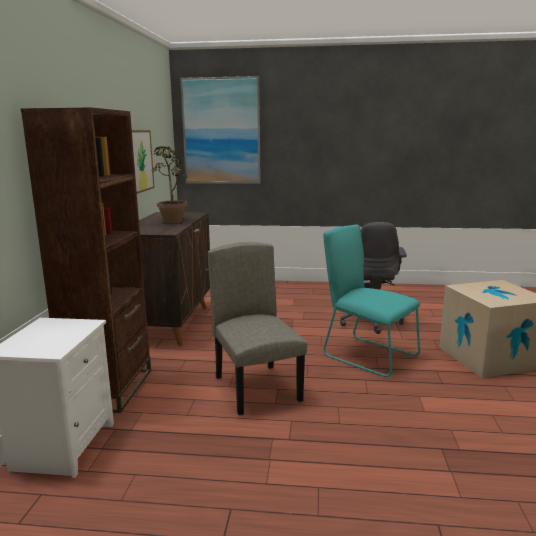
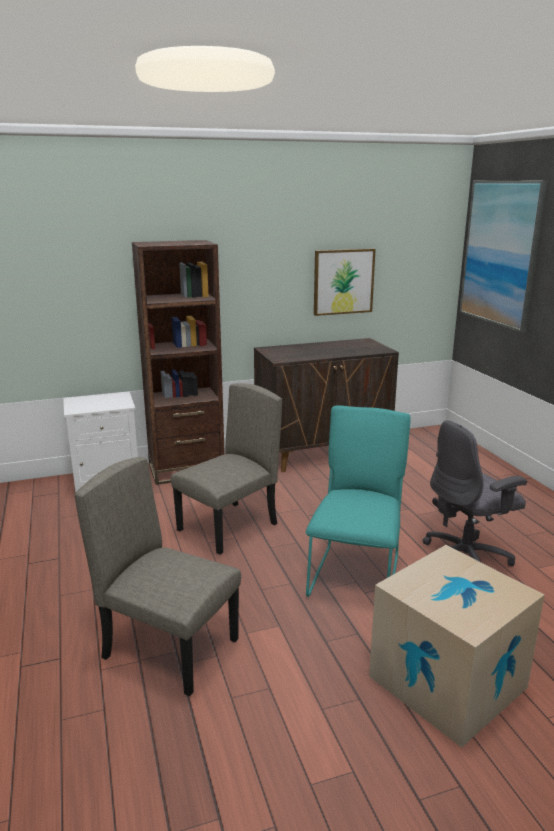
camera: 65 degrees right, 5 degrees up
(171, 220) = (333, 350): potted plant -> none
(436, 450) = (171, 648): none -> beige chair

